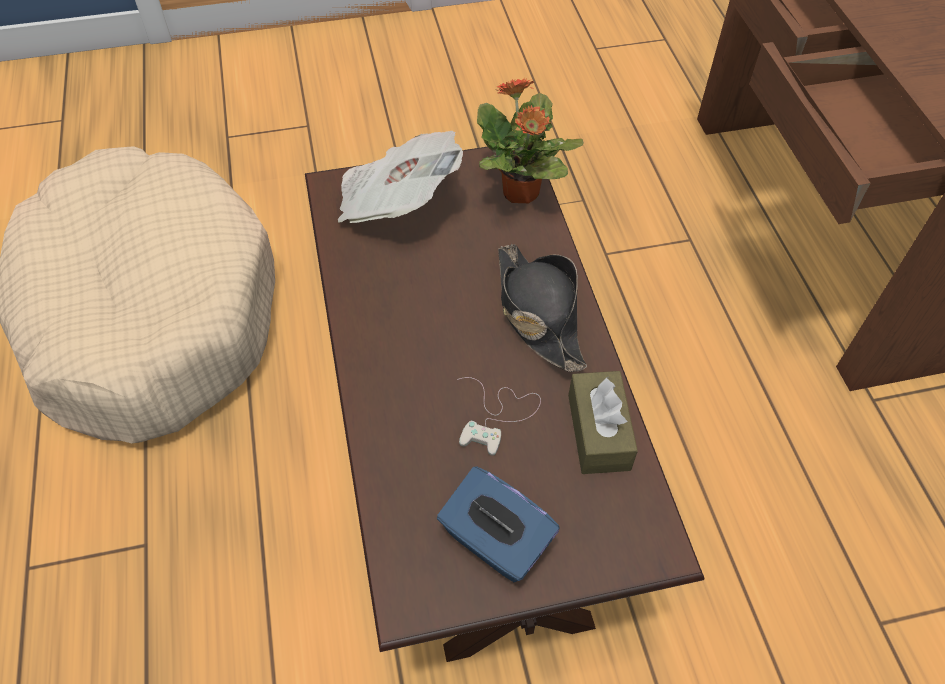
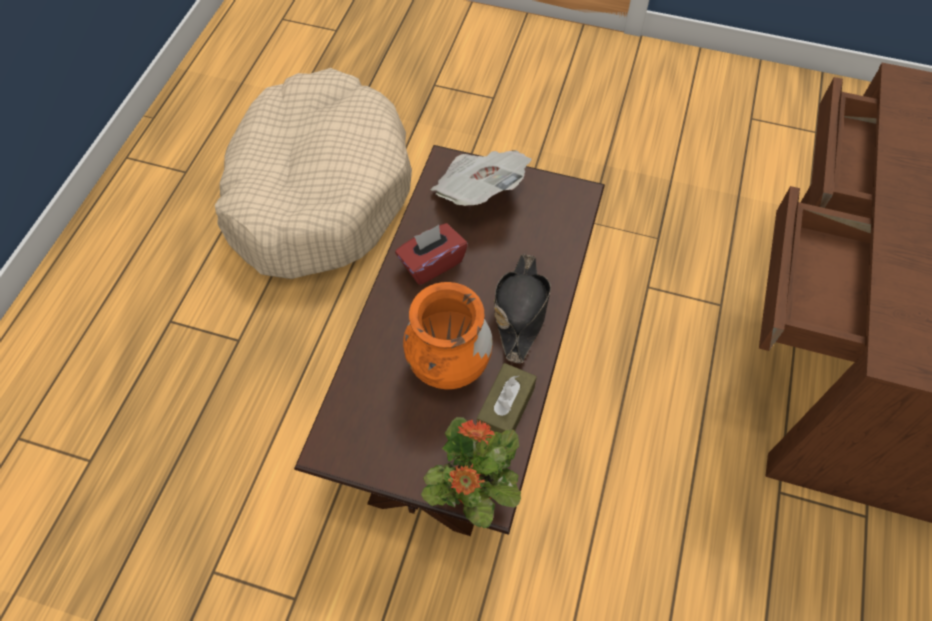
camera: 30 degrees right, 5 degrees up
(394, 306) = (431, 263): none -> red tissue box
(495, 541) = (396, 442): blue tissue box -> none
(497, 415) = (449, 366): white game controller -> orange vase
(520, 193) = (567, 221): potted plant -> potted plant (472, 493)

